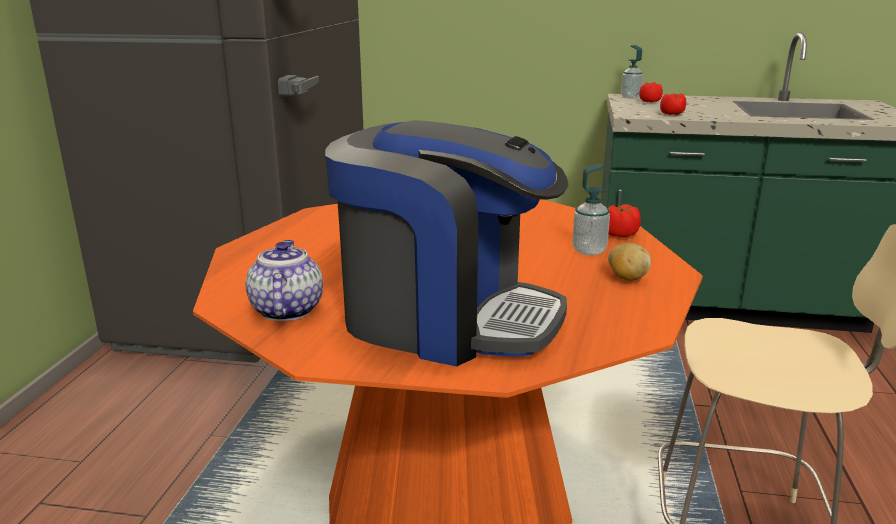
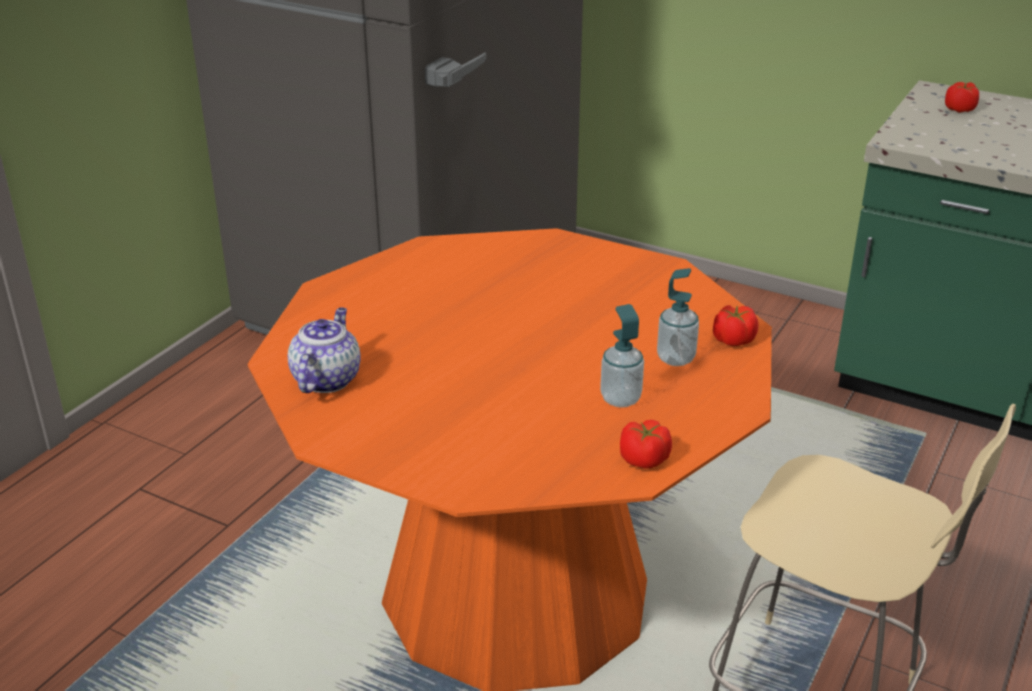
camera: 20 degrees right, 10 degrees up
(446, 318) = (461, 420): coffee machine -> none
(626, 278) = (681, 405): potato -> none
(630, 97) = (942, 94): soap dispenser -> soap dispenser (620, 399)
(672, 114) = (959, 145): tomato -> tomato (644, 460)

